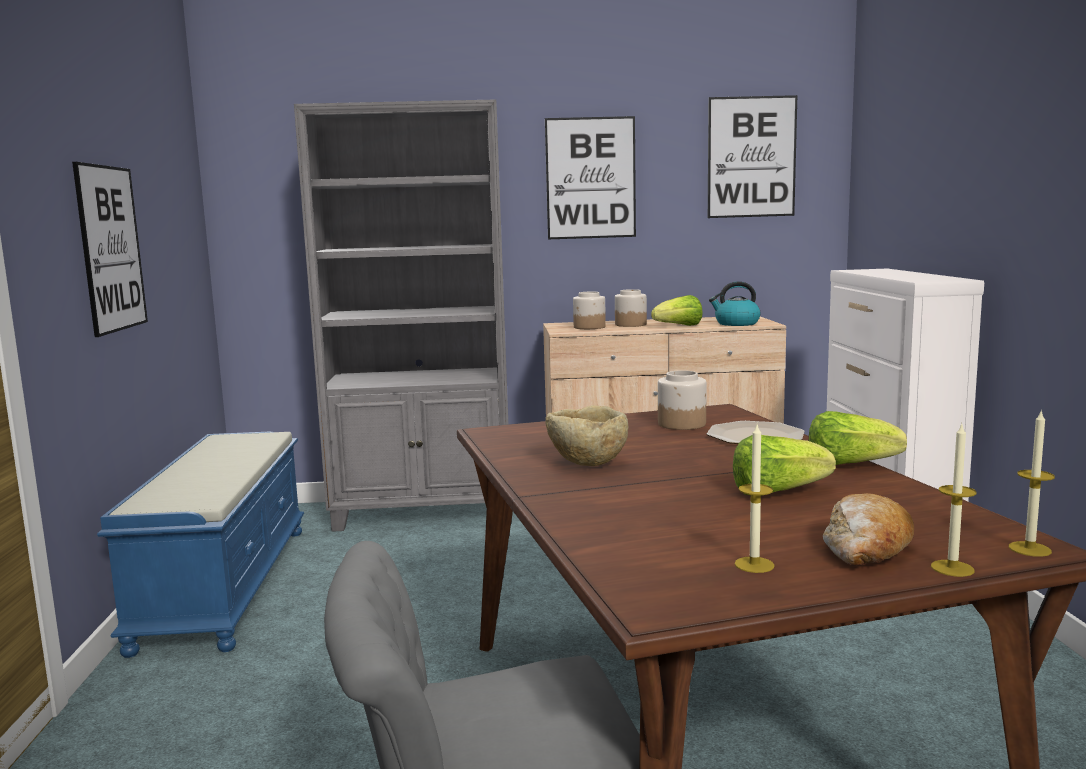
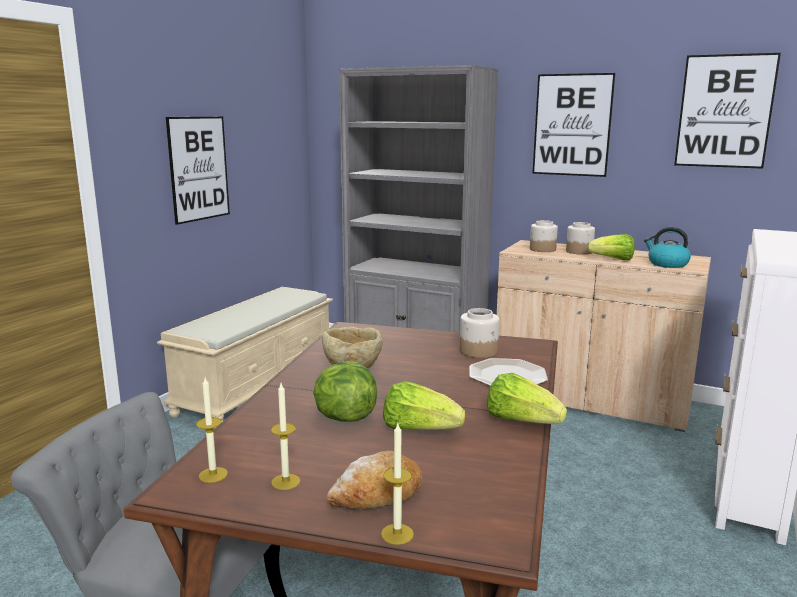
camera: 30 degrees right, 5 degrees up
(224, 584) = (257, 385): blue bench -> beige bench
(680, 502) = (344, 417): none -> lettuce
(1029, 549) = (488, 541): candle -> candle (213, 475)

